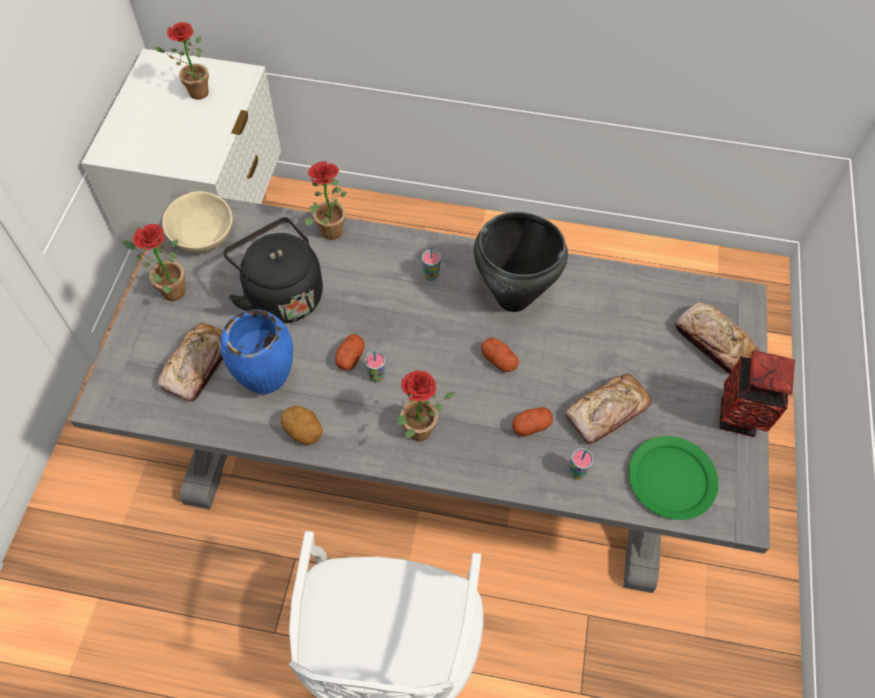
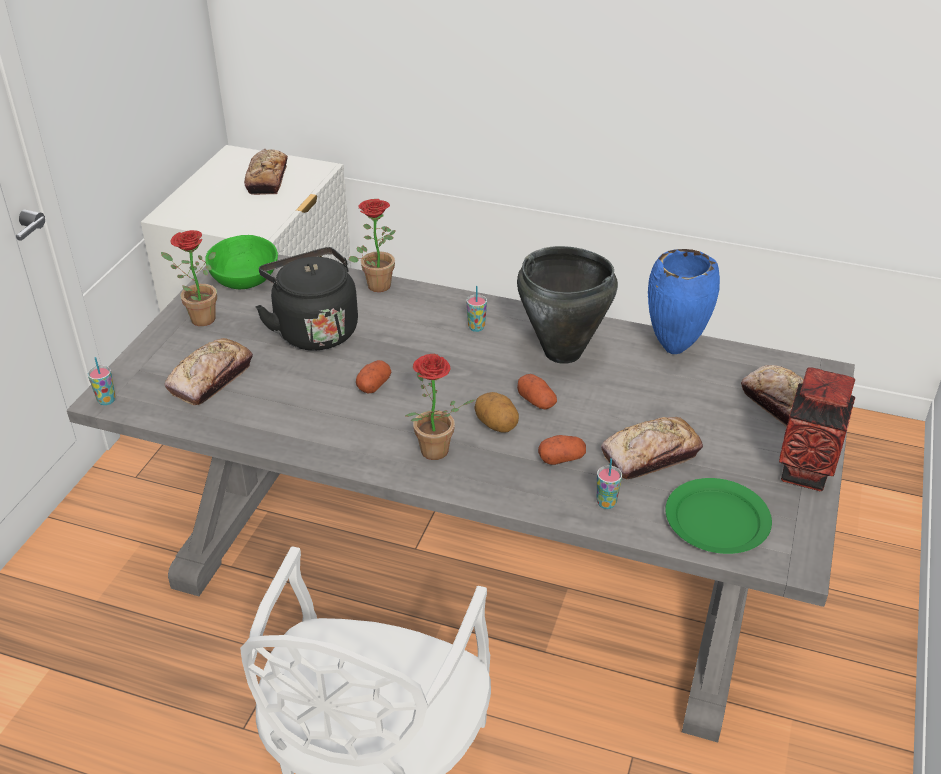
camera: 10 degrees right, 20 degrees down
(194, 93) = (267, 179): potted plant -> bread
(202, 236) = (244, 279): beige bowl -> green bowl
(268, 386) = (280, 400): blue vase -> blue vase (674, 350)
(304, 432) = (308, 441): potato -> potato (496, 425)
(376, 376) = (398, 402): cup -> cup (106, 400)

